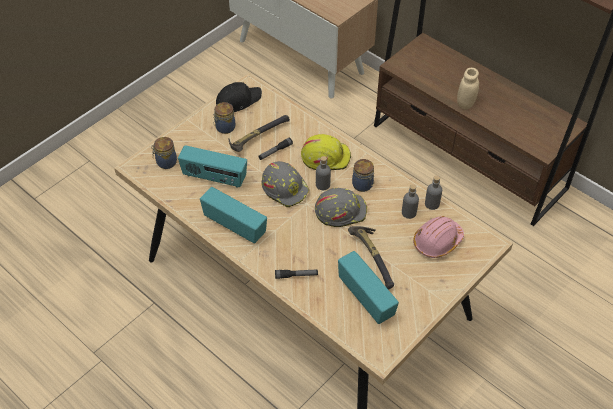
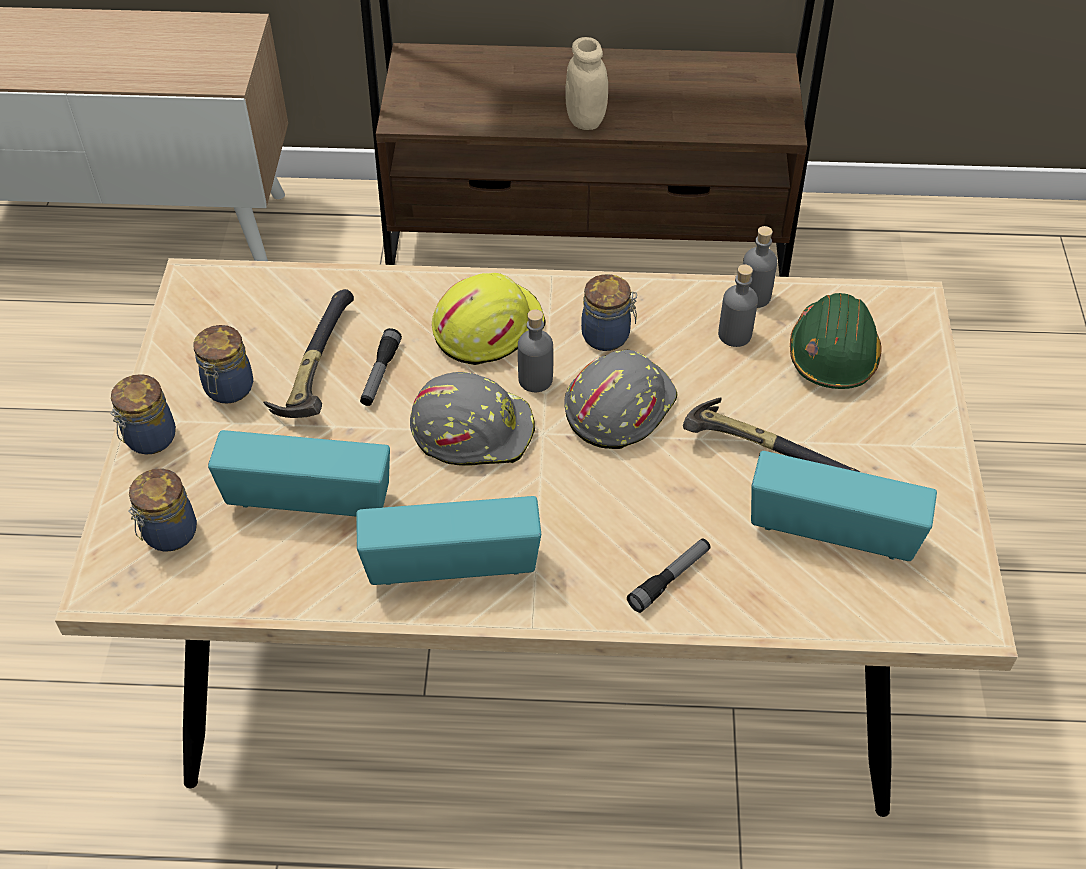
camera: 40 degrees left, 0 degrees up
(187, 129) = (149, 439): none -> jar
(214, 178) = (309, 499): radio -> radio turned 150 degrees counterclockwise
(238, 101) = (202, 323): black cap -> none
(437, 242) = (832, 354): pink hard hat -> green hard hat

